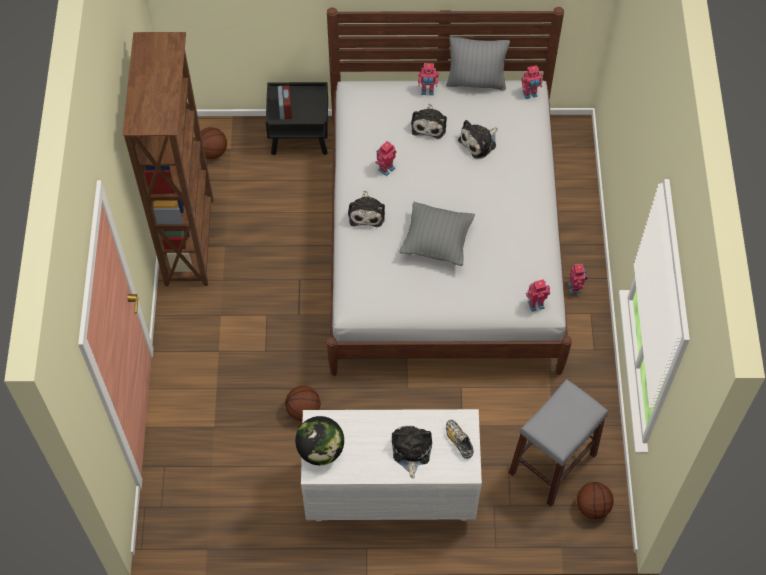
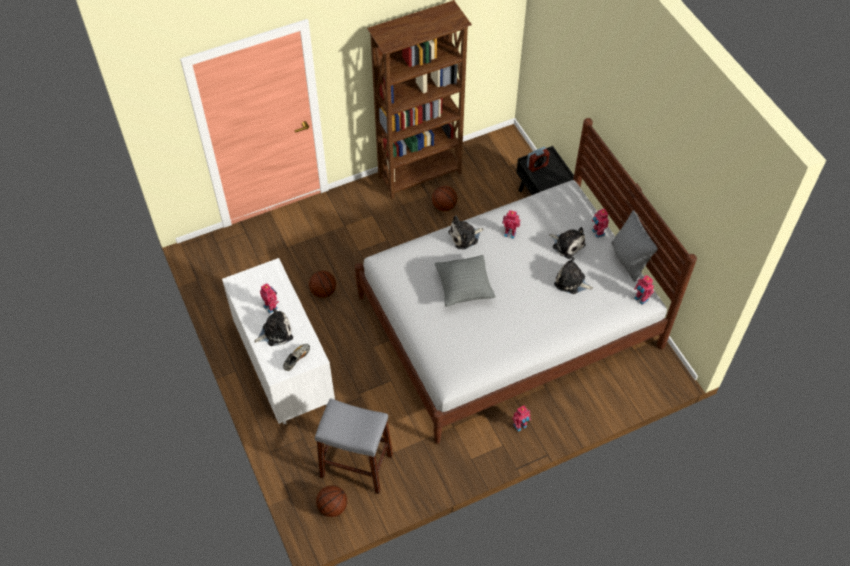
camera: 65 degrees right, 5 degrees down
(213, 152) = (499, 157): basketball -> basketball (444, 206)
(320, 450) = (252, 279): globe -> none
(429, 124) = (567, 245): plush toy -> plush toy turned 120 degrees counterclockwise
(535, 304) = (447, 372): toy robot -> toy robot (271, 306)

